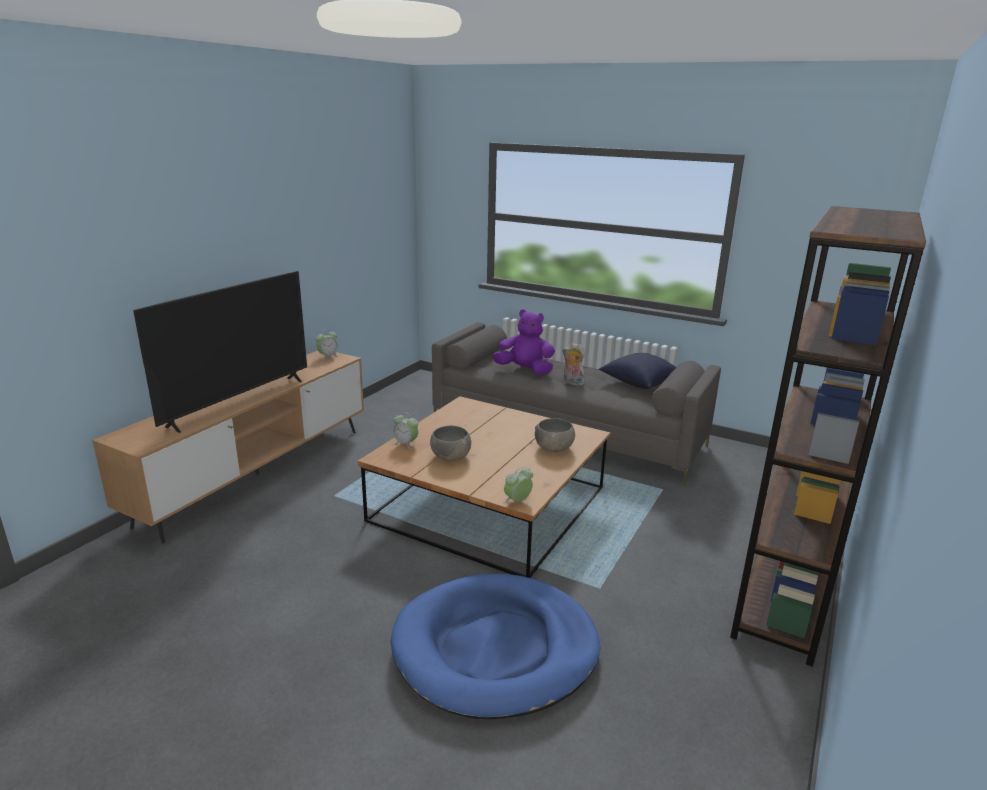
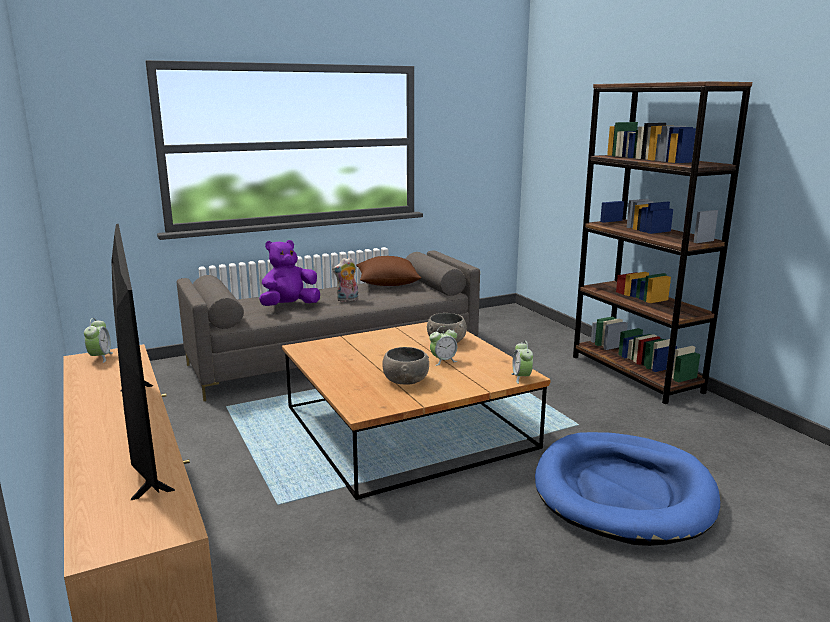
camera: 55 degrees left, 5 degrees down
(406, 444) = (350, 392): alarm clock -> alarm clock (443, 361)
(640, 383) = (387, 284): blue pillow -> brown pillow

